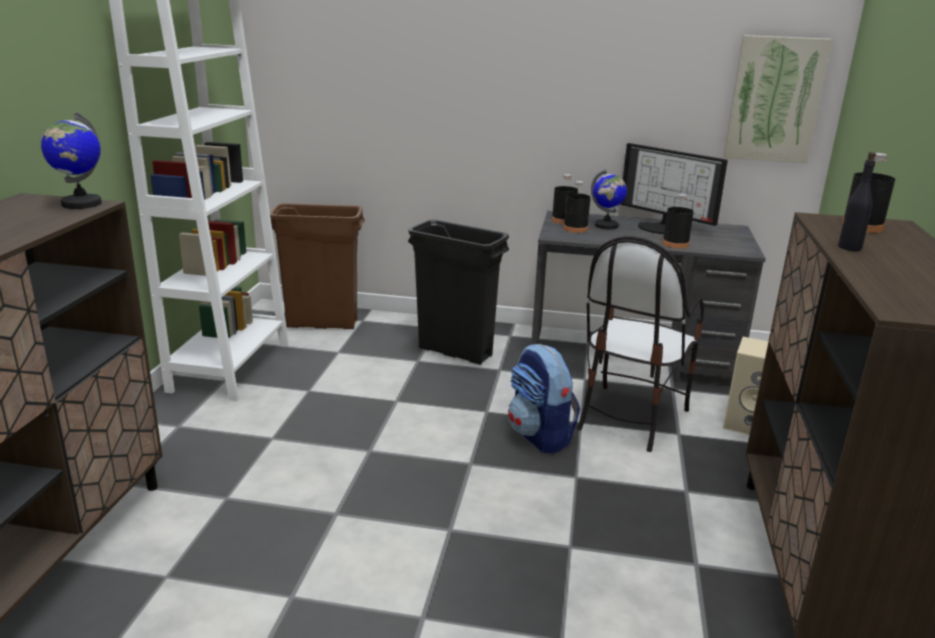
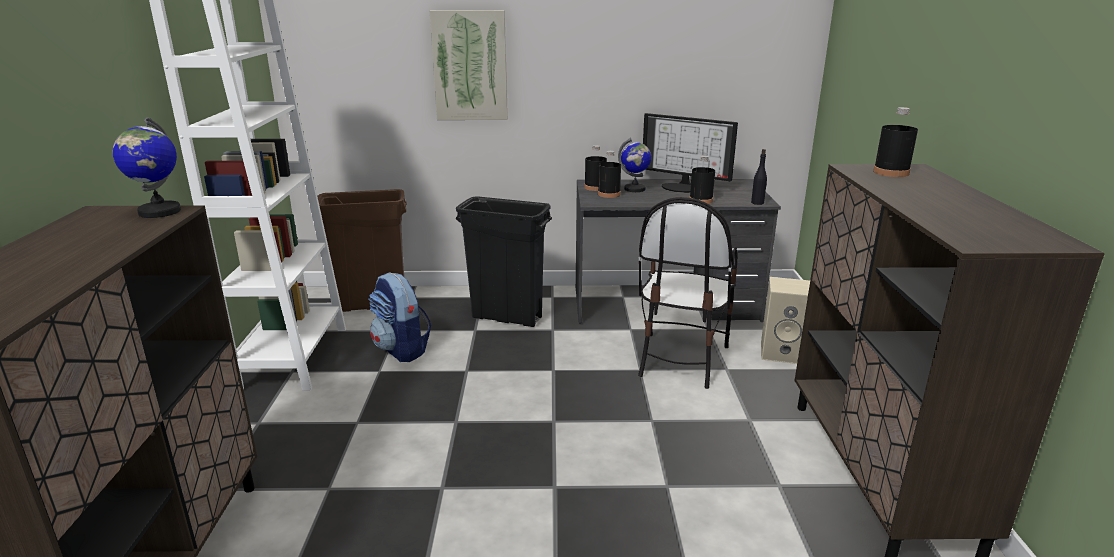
camera: 10 degrees left, 0 degrees up
(540, 436) = (608, 387): backpack -> backpack (402, 350)
(774, 99) = (768, 67): picture -> picture (470, 66)
(850, 247) = (894, 191): black bottle -> black bottle (757, 203)

